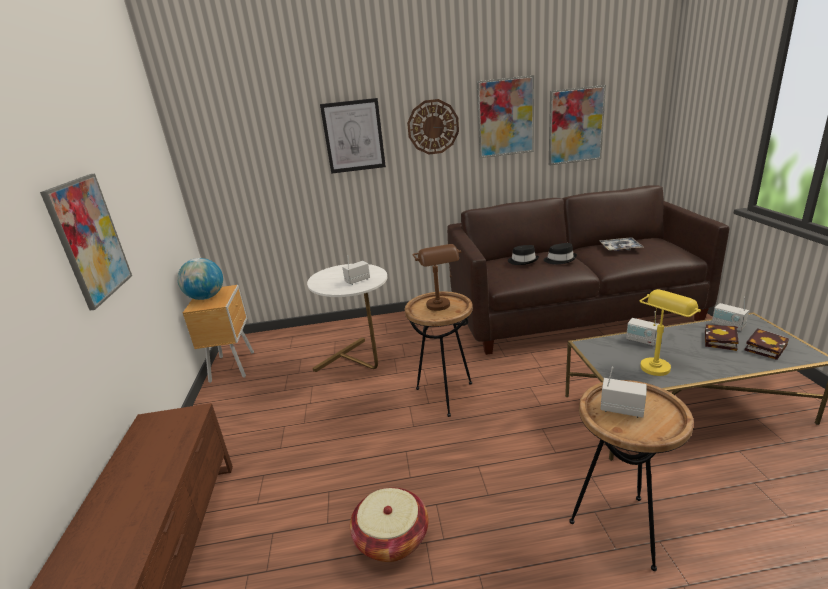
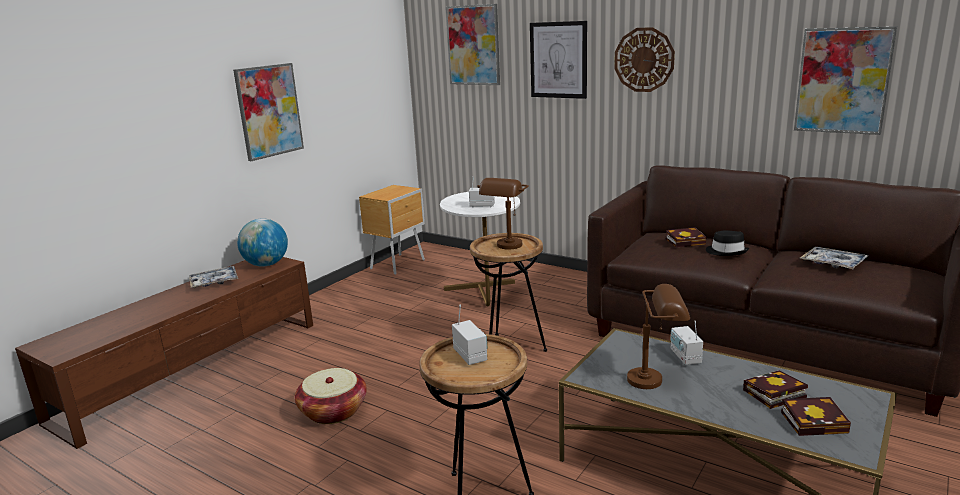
camera: 40 degrees right, 5 degrees down
(131, 480) = (214, 282): none -> tray
(206, 297) = (387, 191): globe -> globe (266, 264)
(505, 117) = (737, 58): picture -> picture (473, 45)
(523, 261) = (686, 241): black hat -> book
(659, 364) = (656, 379): yellow table lamp -> brown table lamp
(728, 325) = (821, 388): radio -> none

